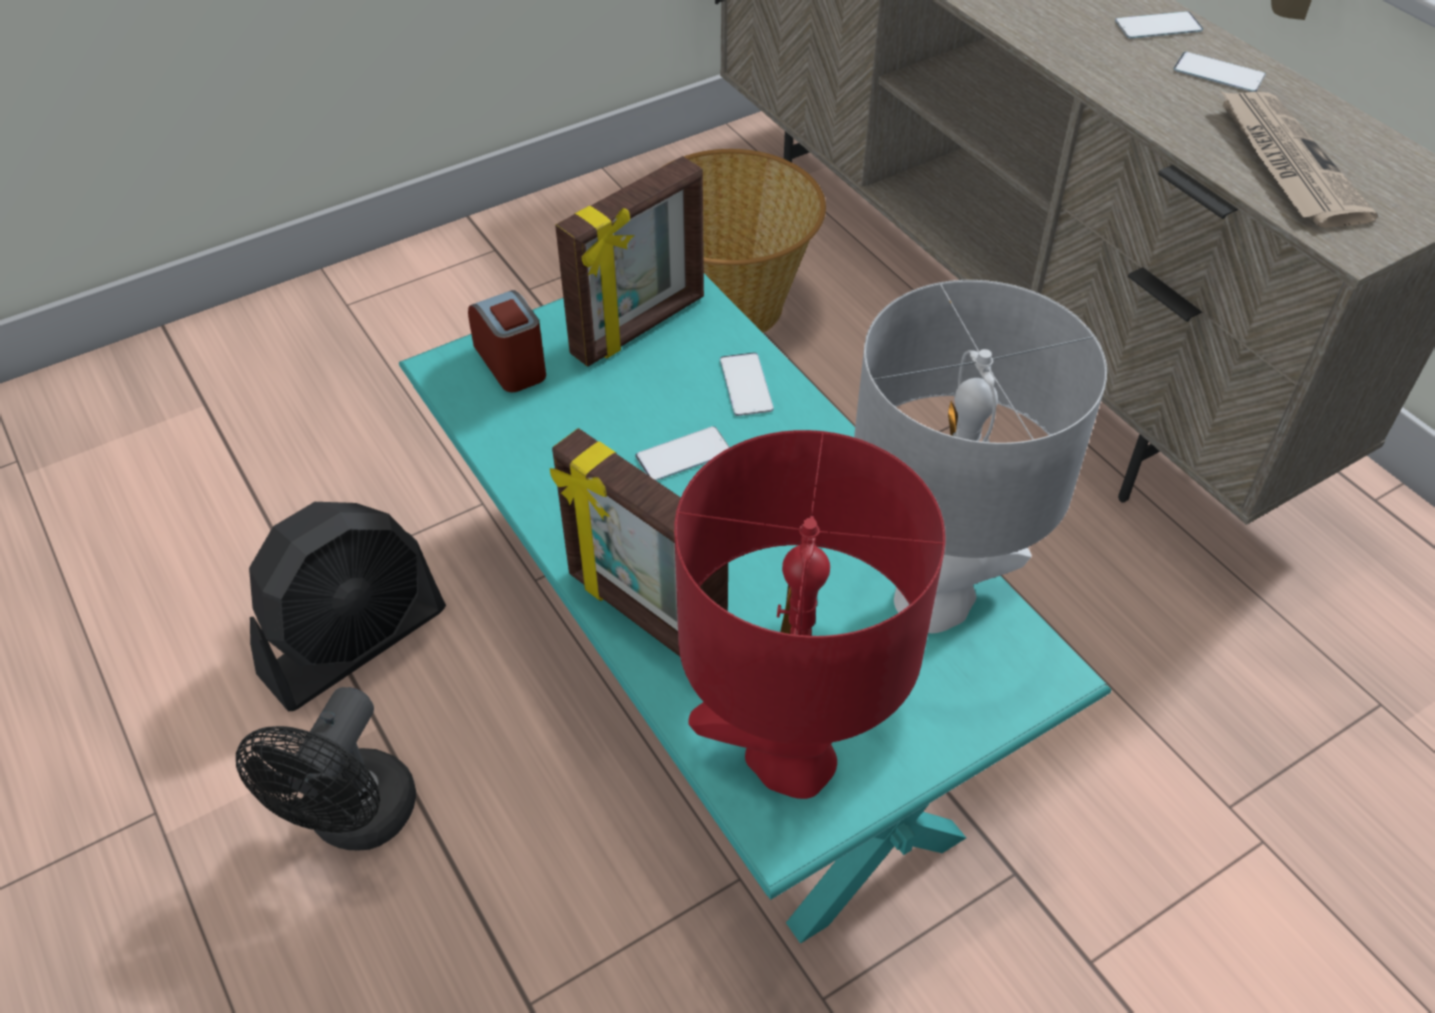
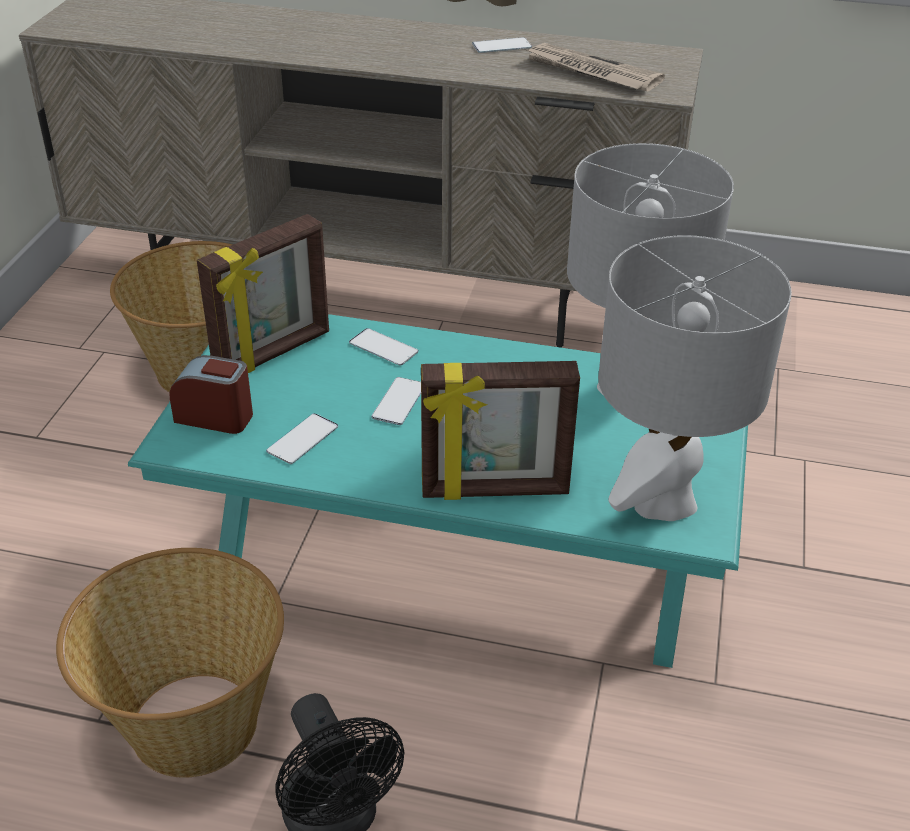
camera: 45 degrees left, 10 degrees down
(355, 642) = (191, 724): black fan -> basket
(640, 327) = (273, 353): picture frame -> picture frame turned 45 degrees clockwise
(790, 758) = (663, 501): red table lamp -> grey table lamp
(1158, 26) = (439, 36): phone -> phone (302, 439)

